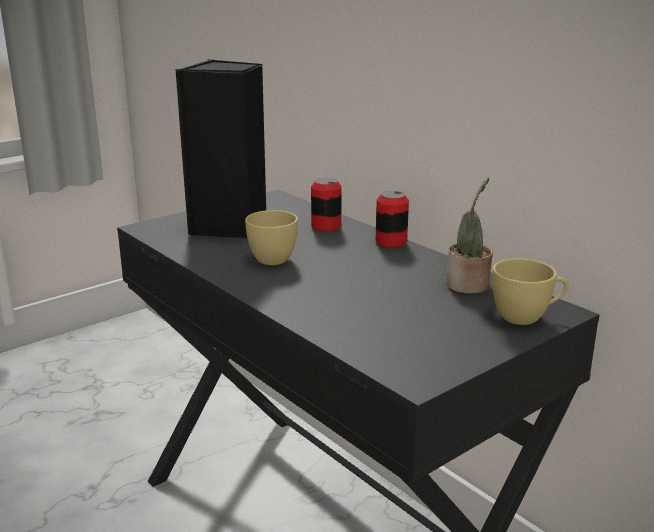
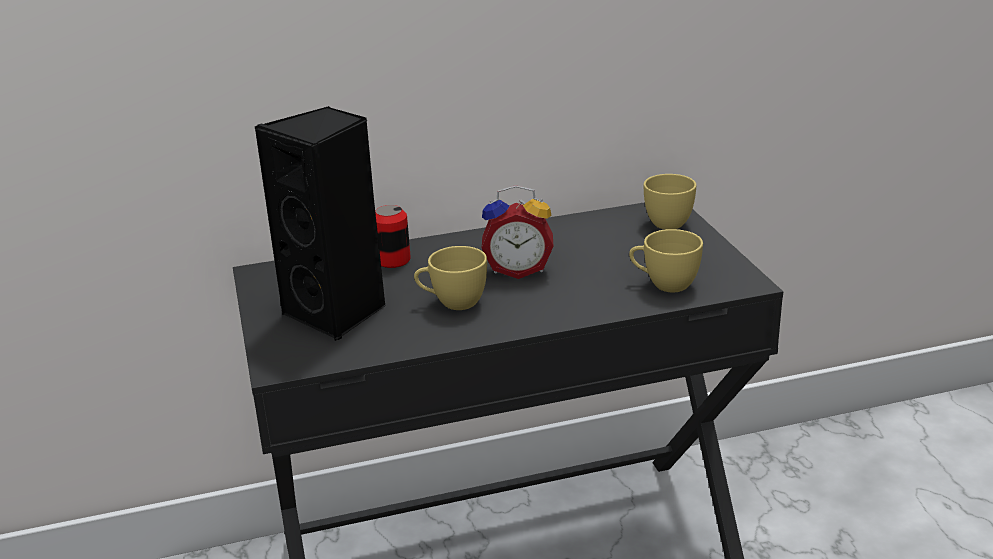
camera: 65 degrees left, 5 degrees up
(348, 269) = (518, 270): none -> alarm clock
(374, 335) = (664, 284): none -> yellow cup
(391, 242) = (469, 238): can -> none
(468, 286) = (597, 228): potted plant -> none

